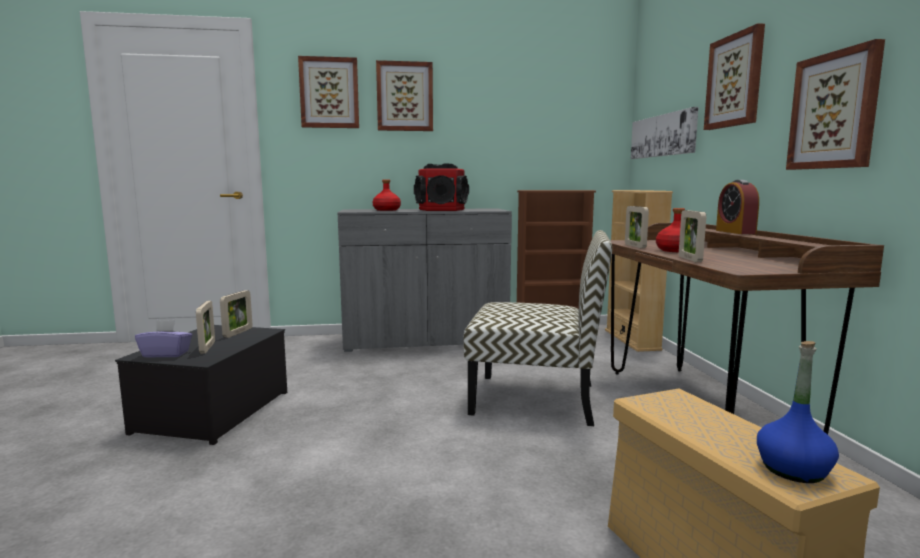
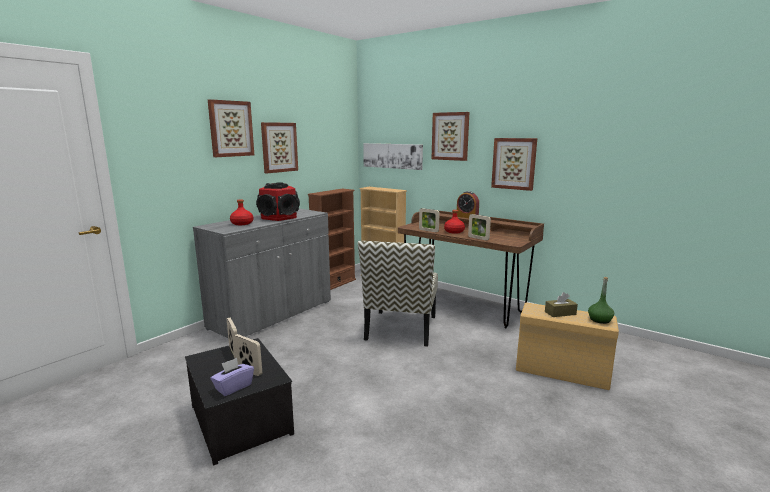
camera: 45 degrees left, 5 degrees up
(329, 93) = (172, 127): picture -> picture (279, 147)
(536, 398) = (401, 328): chair -> chair turned 135 degrees clockwise
(711, 424) = (560, 313): none -> brown tissue box
(793, 470) = (600, 320): blue bottle -> green bottle

